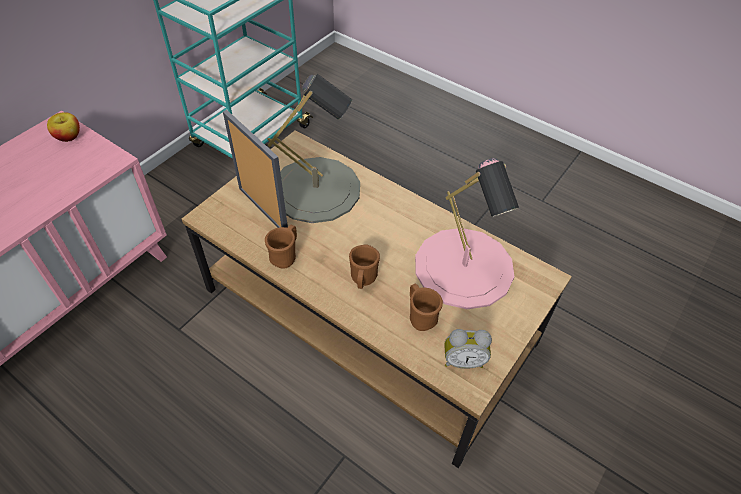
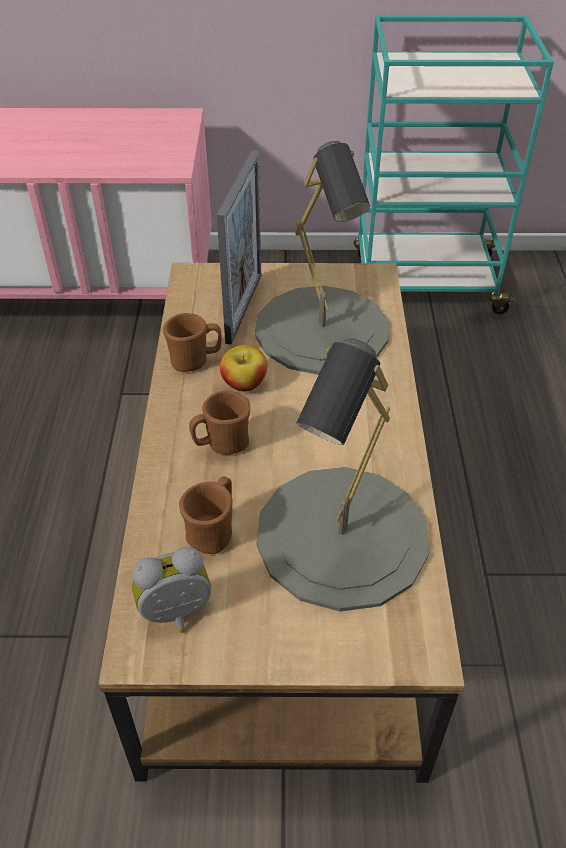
camera: 55 degrees right, 5 degrees down
(68, 137) = (173, 130): apple -> apple (244, 383)
(463, 360) = (177, 616): alarm clock -> alarm clock turned 105 degrees clockwise
(464, 267) = (342, 536): pink table lamp -> grey table lamp

